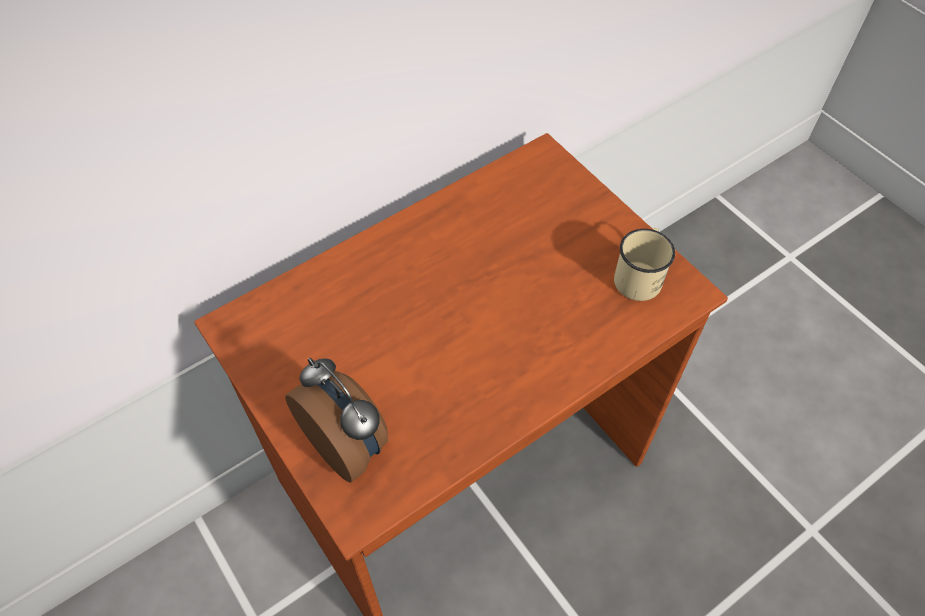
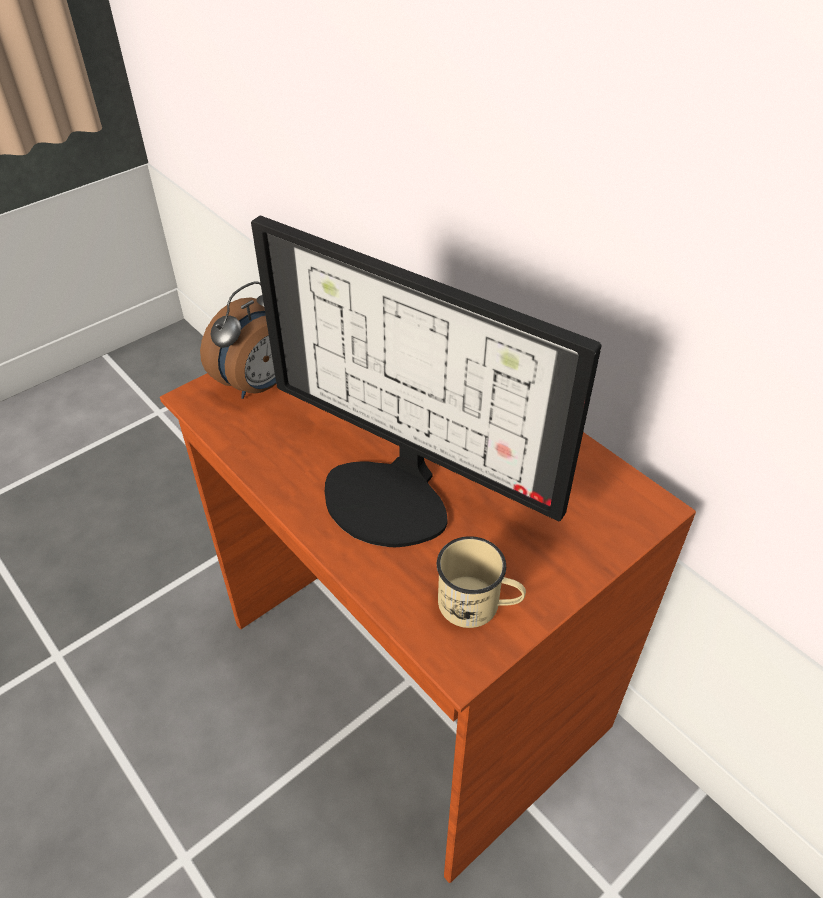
camera: 85 degrees right, 10 degrees down
(521, 323) = (394, 494): none -> monitor

